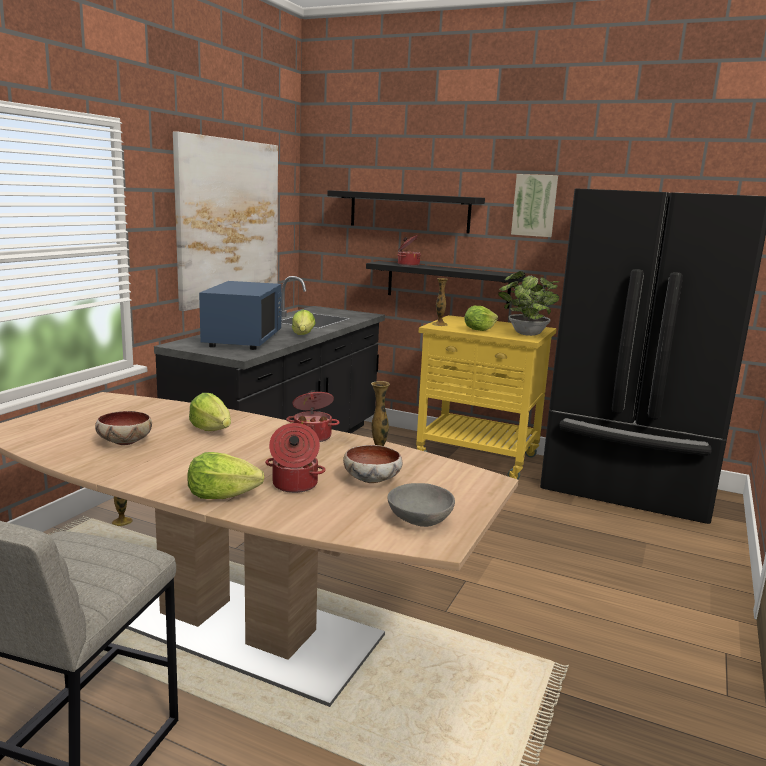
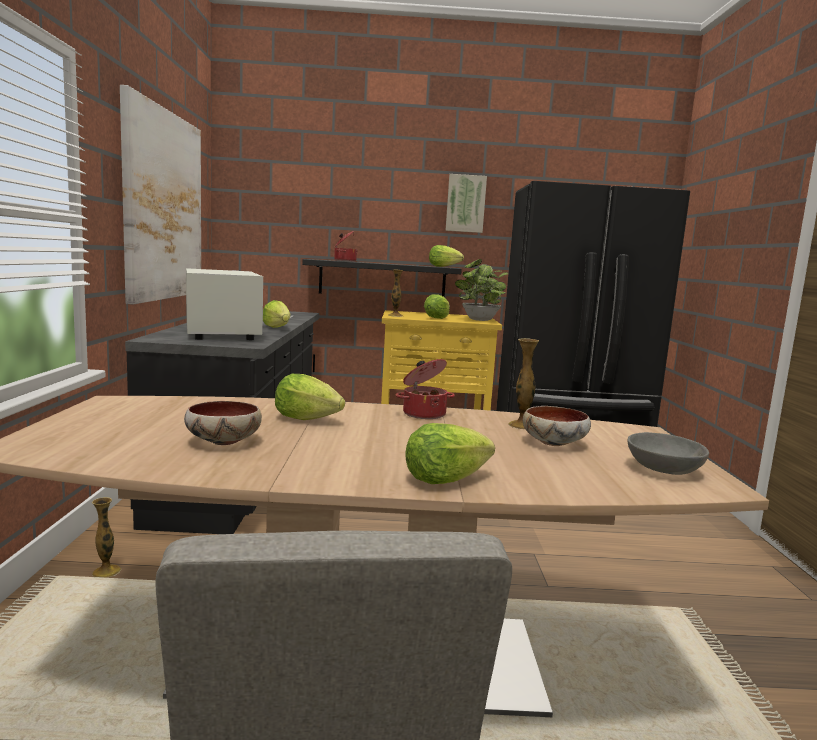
camera: 25 degrees left, 5 degrees down
(242, 339) = (221, 333): blue microwave -> white microwave
(294, 485) = (495, 458): cooking pot -> none
(409, 211) = (340, 208): black shelf -> none
(505, 273) = (443, 266): none -> lettuce

